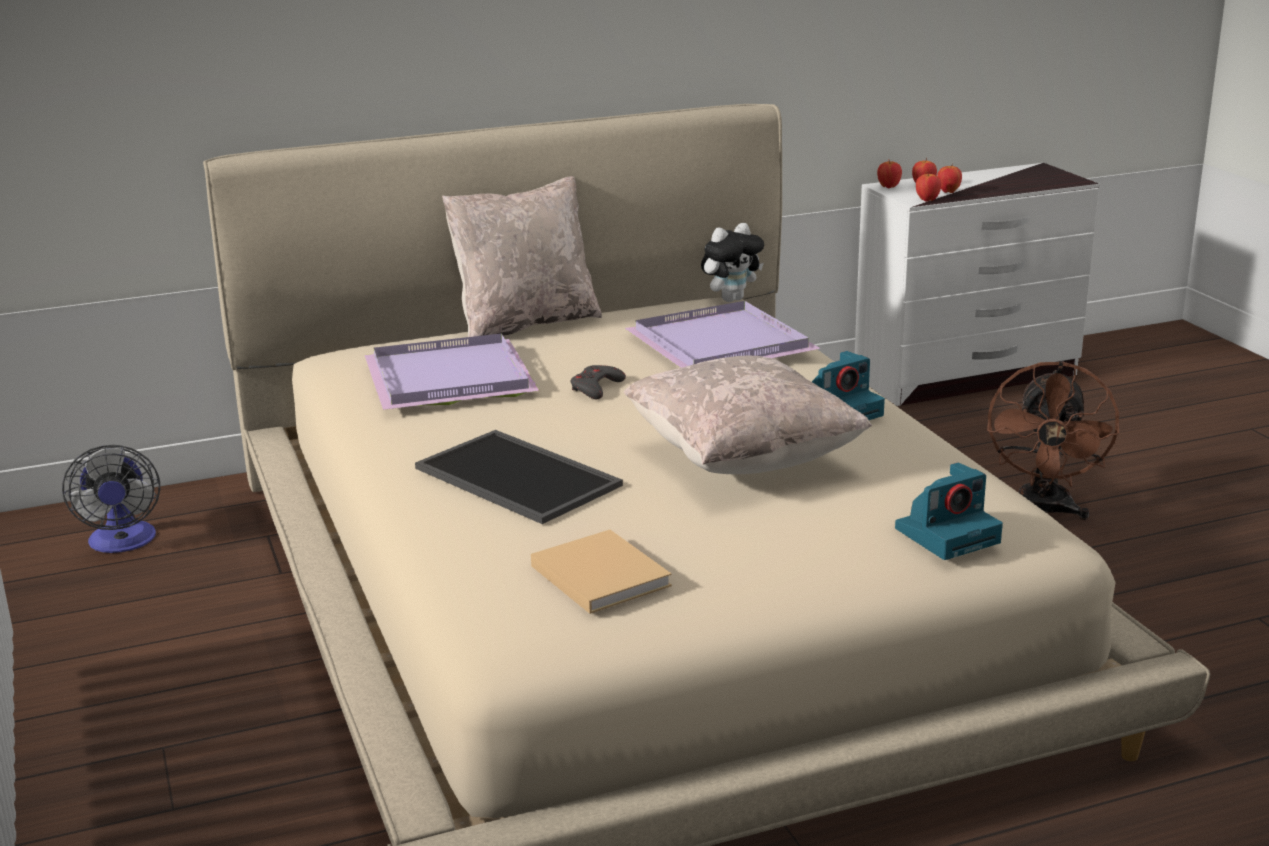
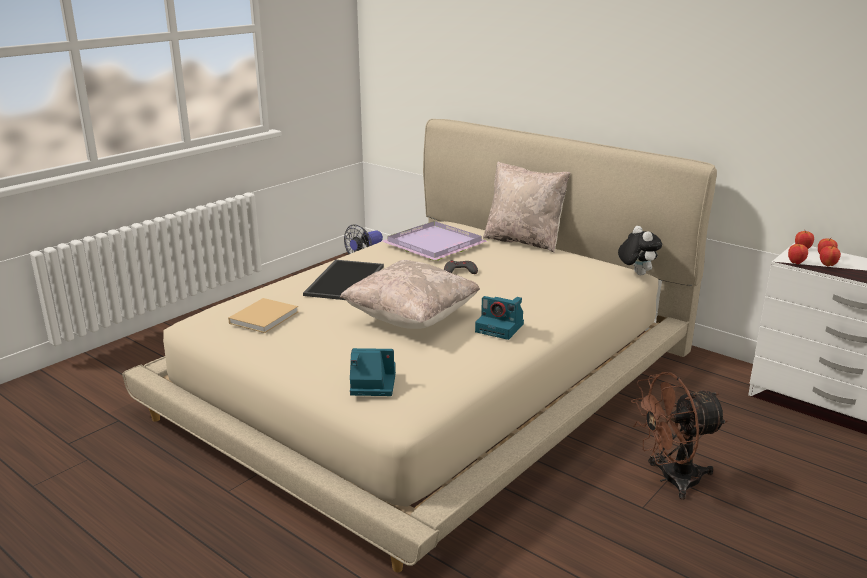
camera: 60 degrees right, 0 degrees up
(721, 343) = (555, 282): purple tray -> none
(731, 299) = (636, 273): plush toy -> plush toy turned 135 degrees counterclockwise
(948, 534) = (371, 384): camera -> camera turned 150 degrees clockwise

